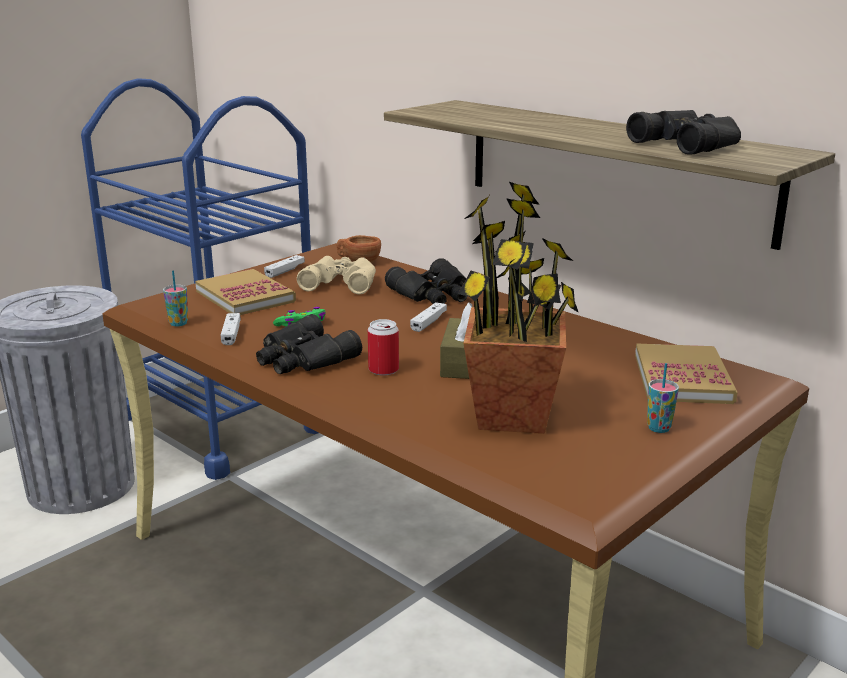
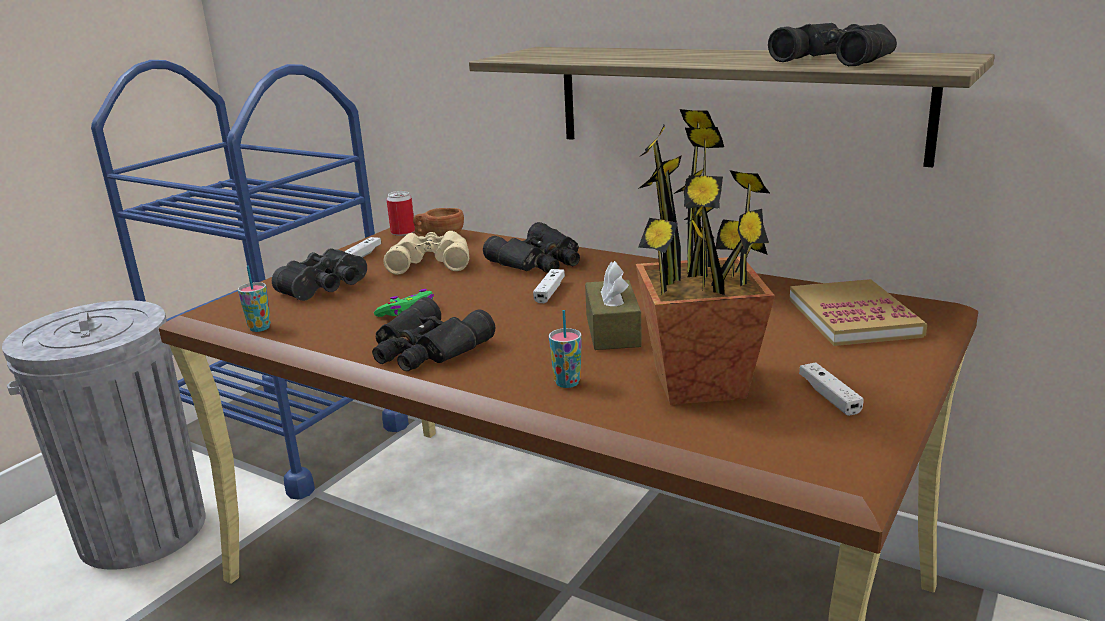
camera: 10 degrees left, 0 degrees up
(231, 334) = (329, 333): white game controller -> white game controller (829, 396)
(245, 296) = (327, 288): book -> black binoculars
(383, 370) = (526, 350): can -> can (403, 232)
(658, 428) = (865, 375): cup -> cup (567, 383)

